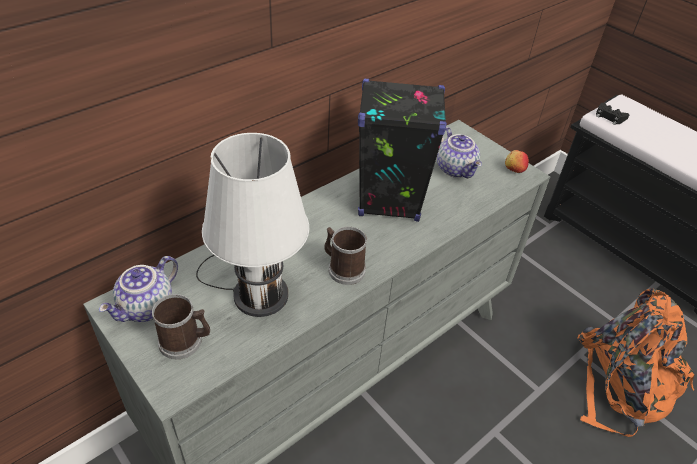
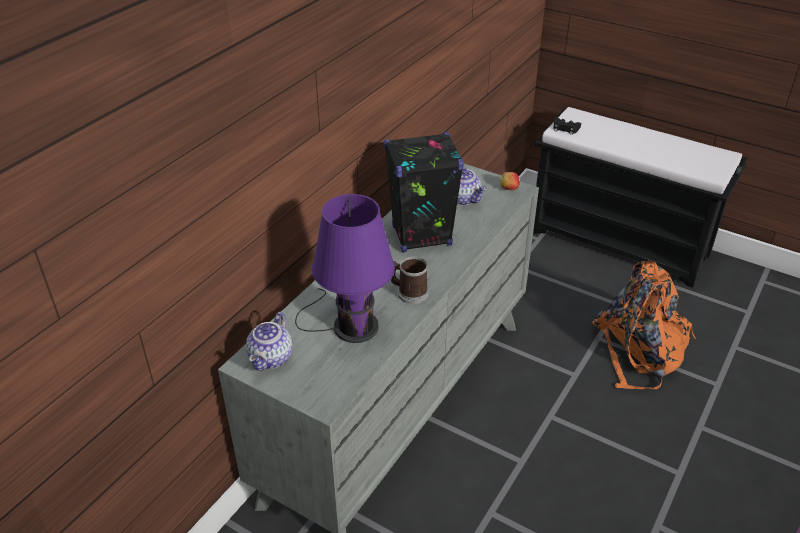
camera: 15 degrees left, 5 degrees down
(185, 341) = (316, 372): mug -> none
(256, 291) = (350, 325): white table lamp -> purple table lamp

